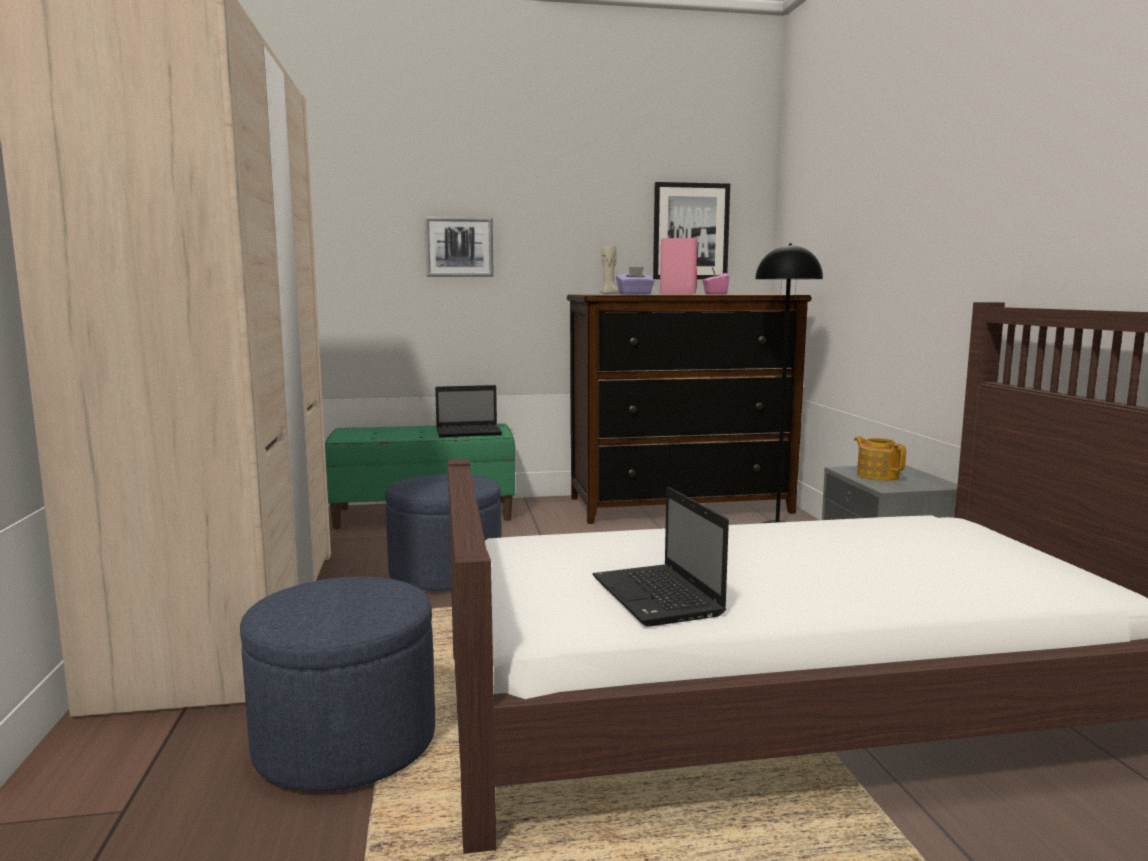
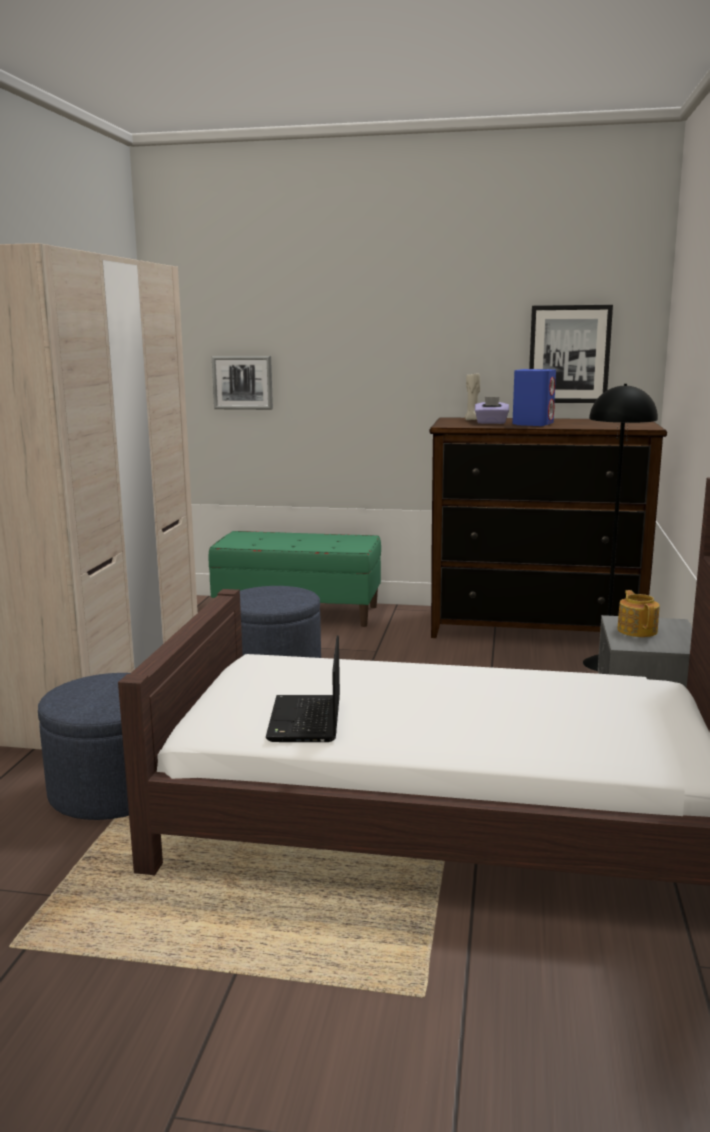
camera: 20 degrees right, 5 degrees up
(459, 247) = (340, 372): picture -> picture (242, 382)
(470, 432) = (336, 544): laptop -> none
(677, 294) = (533, 424): pink speaker -> blue speaker
(715, 294) = (570, 425): pink tissue box -> none

